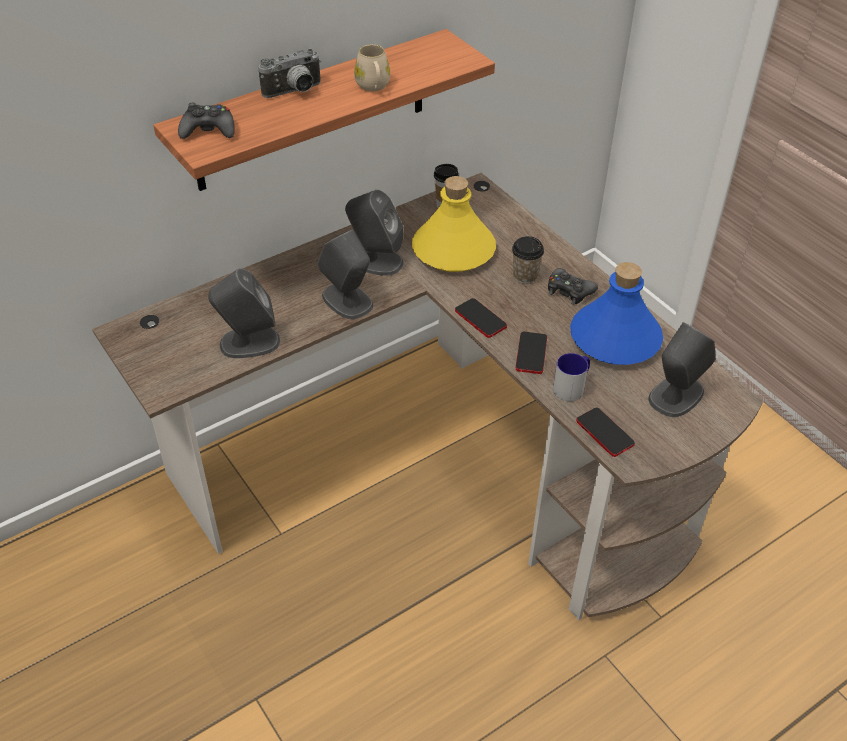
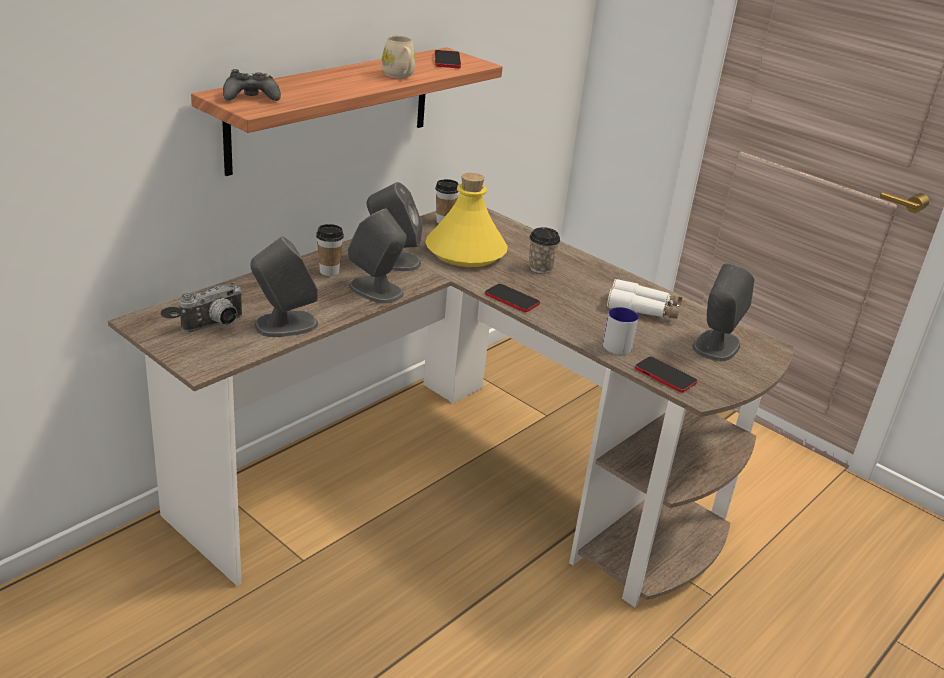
camera: 15 degrees left, 15 degrees down
(294, 92) = (325, 77): camera -> camera (216, 326)
(309, 273) = (329, 271): none -> cup
(531, 353) = (570, 322): phone -> phone (447, 60)
(569, 291) = (586, 277): black game controller -> none
(615, 339) = (643, 309): blue bottle -> white binoculars

